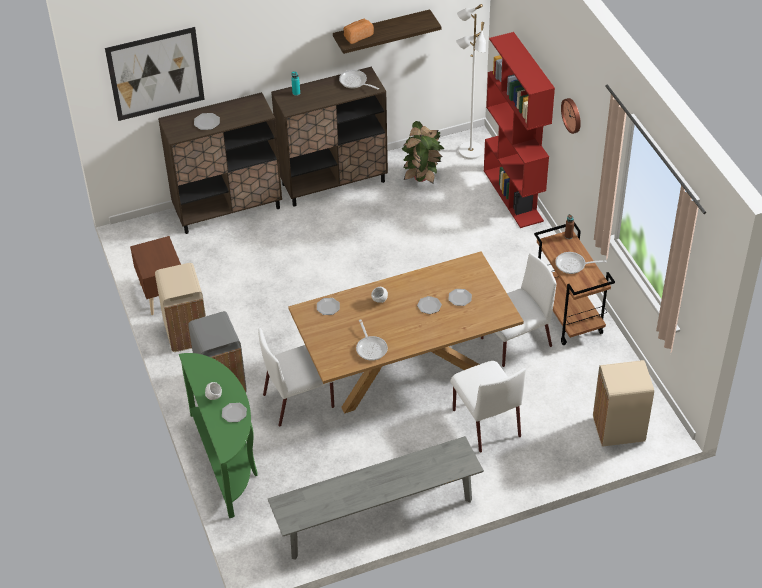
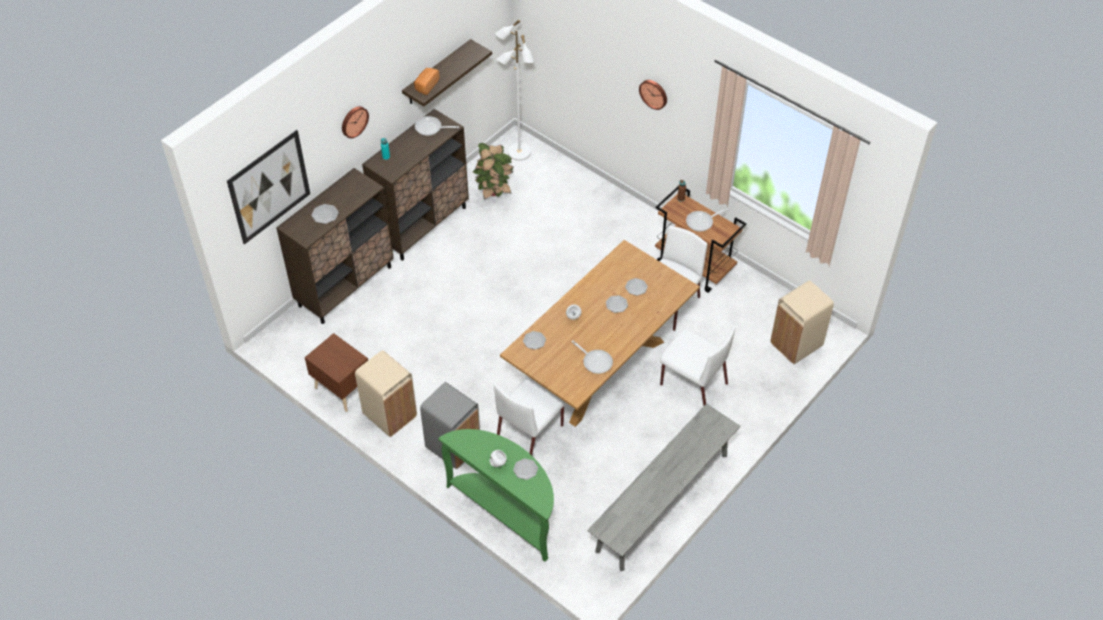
camera: 30 degrees left, 5 degrees up
(267, 43) = (353, 121): none -> wall clock
(513, 196) = (581, 178): red bookcase -> none

